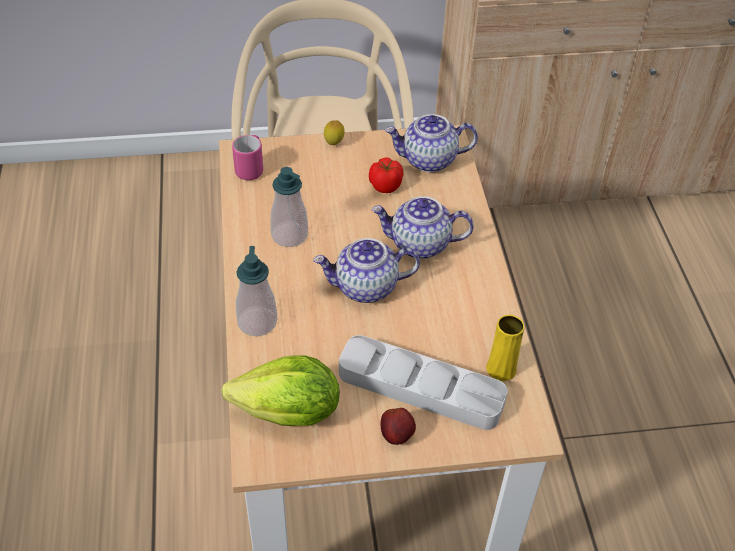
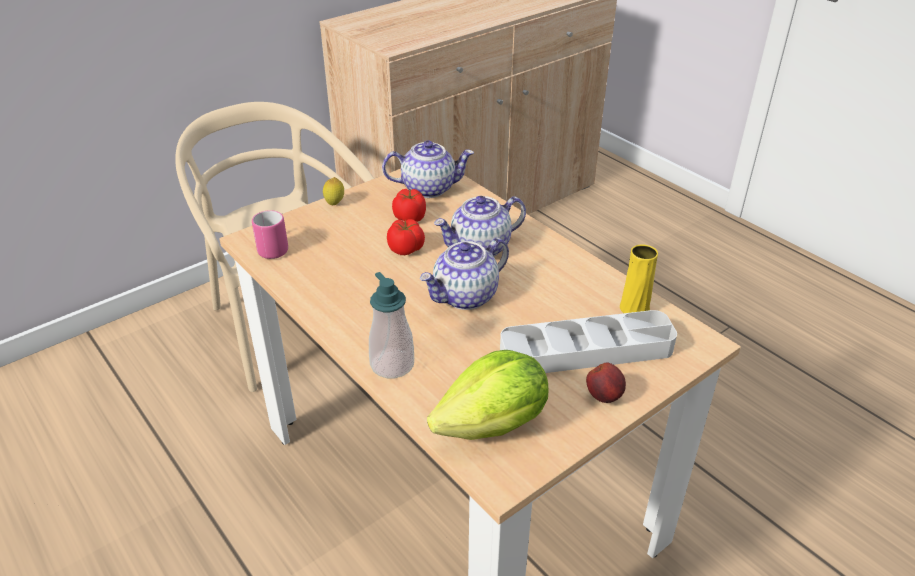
camera: 30 degrees left, 10 degrees down
(289, 235) = (358, 285): soap dispenser -> none
(356, 217) = (406, 249): none -> tomato
(428, 160) = (429, 188): teapot -> teapot turned 150 degrees counterclockwise

